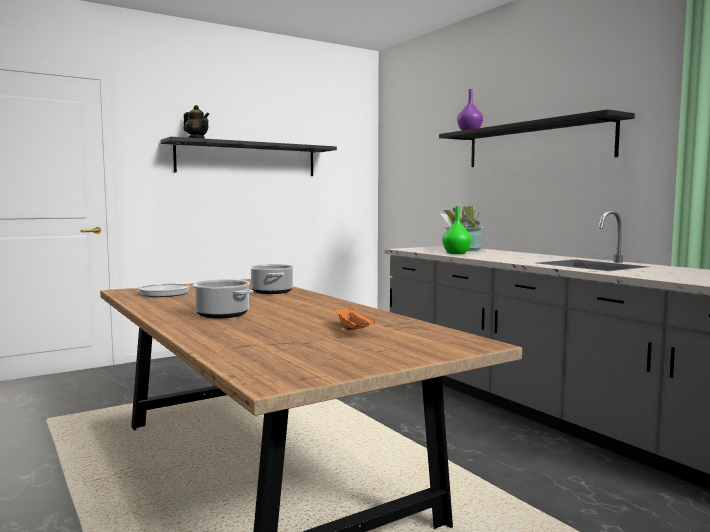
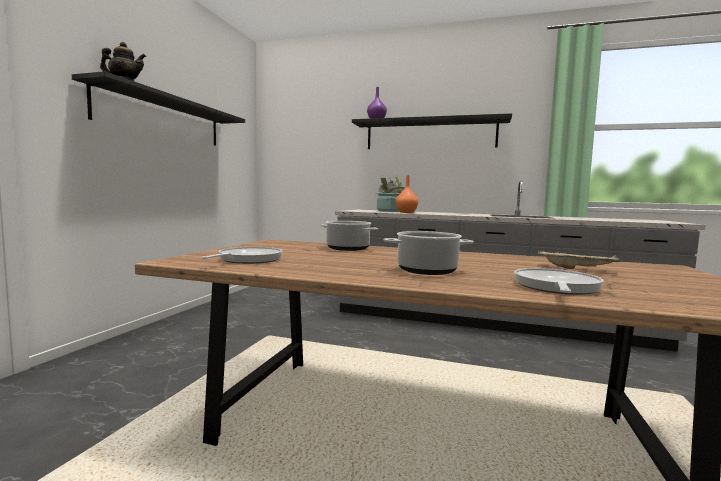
camera: 40 degrees left, 0 degrees up
(233, 337) = (555, 287): none -> frying pan
(353, 330) = (578, 269): orange tray -> beige tray
(456, 253) = (406, 212): green vase -> orange vase

